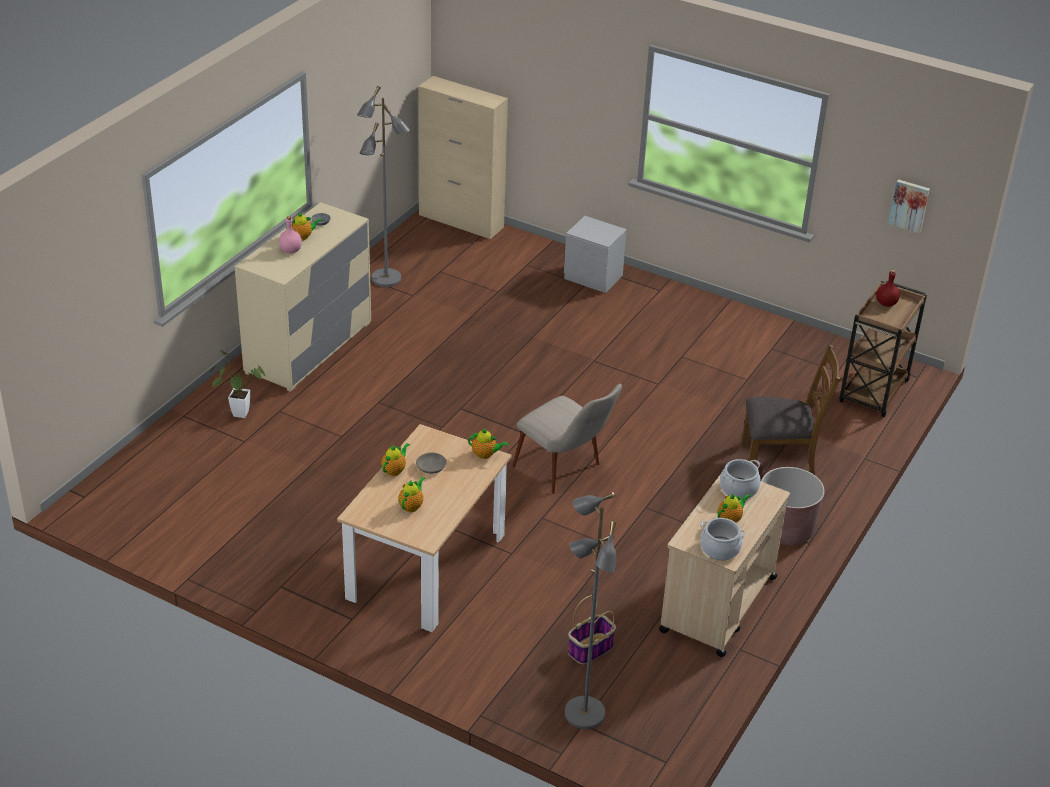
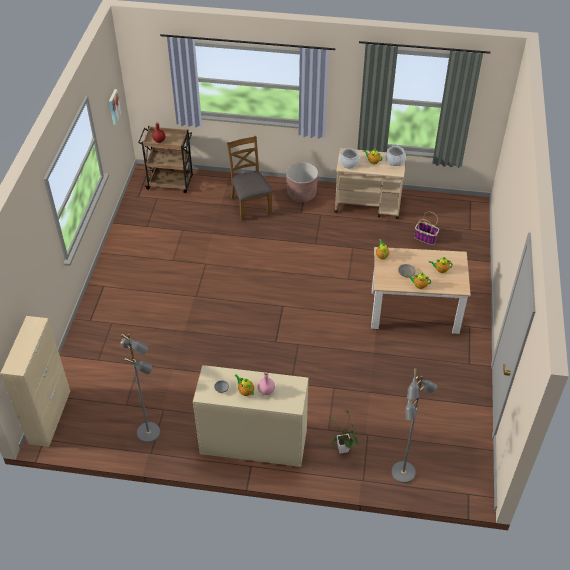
camera: 110 degrees left, 10 degrees up
(566, 472) = (306, 280): beige chair -> none
(583, 714) = (464, 230): grey floor lamp -> grey floor lamp (404, 473)
(593, 277) = (101, 321): grey nightstand -> none

